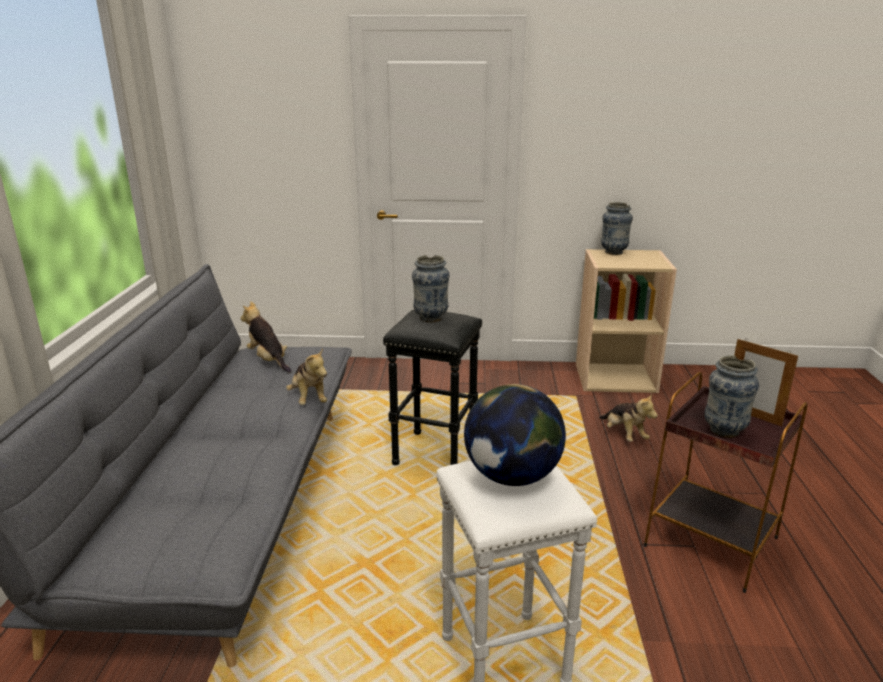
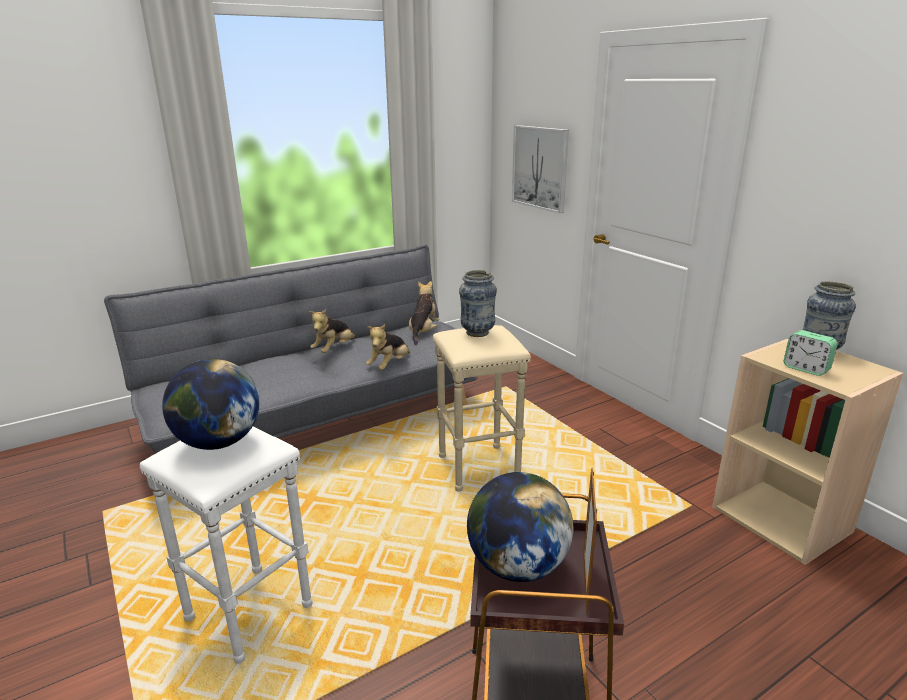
camera: 55 degrees right, 0 degrees up
(280, 156) = (540, 167): none -> picture
(436, 453) = (480, 468): black stool -> beige stool
(624, 434) = (665, 567): plush toy -> plush toy (334, 349)
(632, 263) = (806, 369): none -> alarm clock
(724, 430) = (517, 566): vase -> globe

